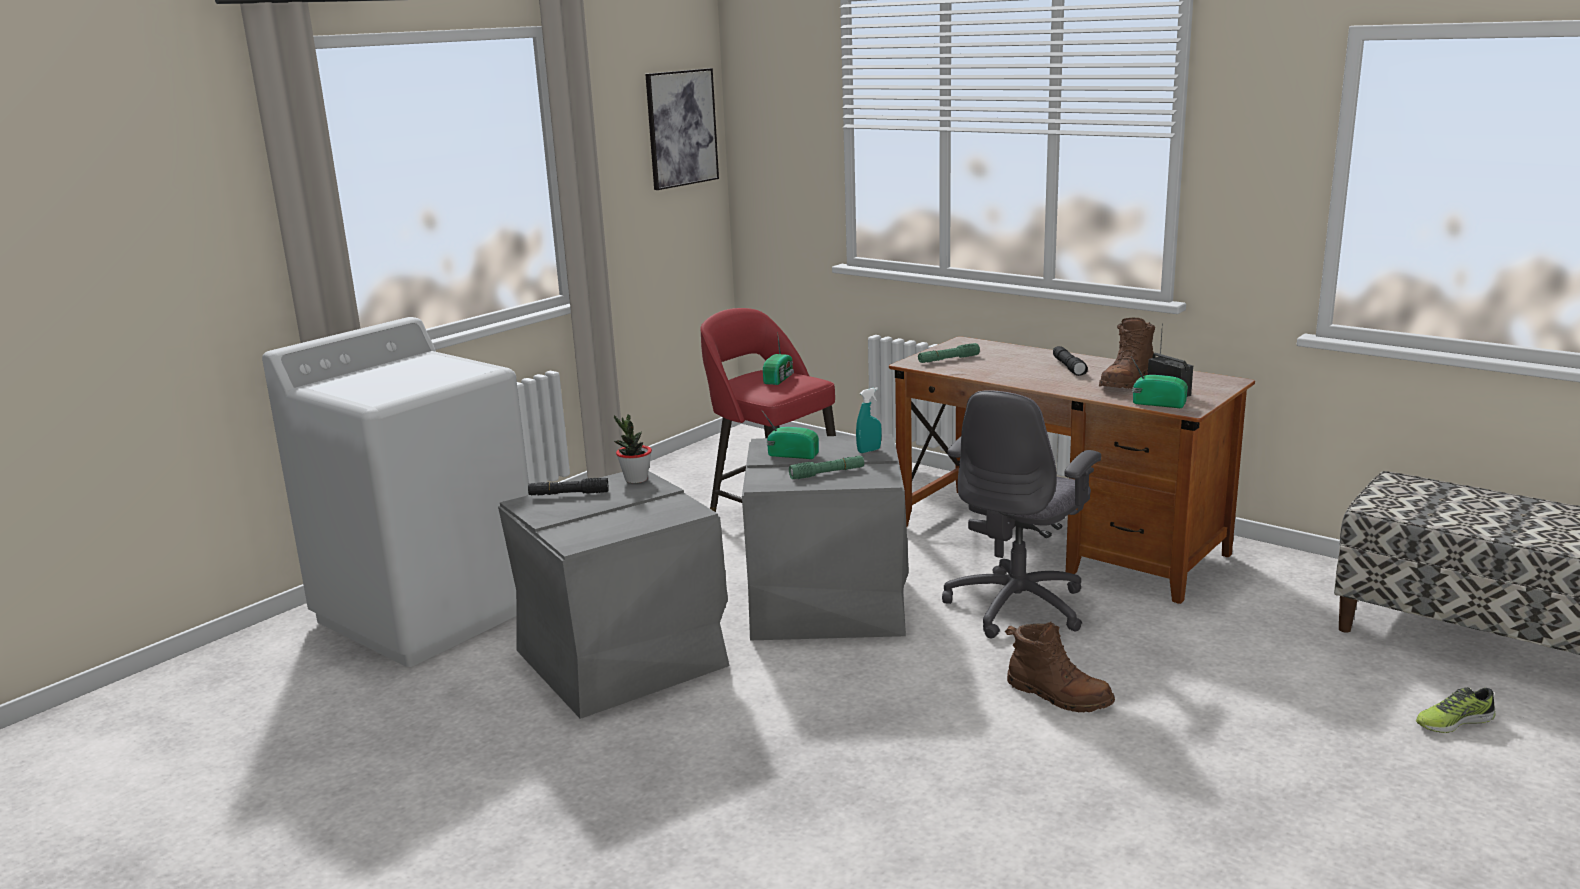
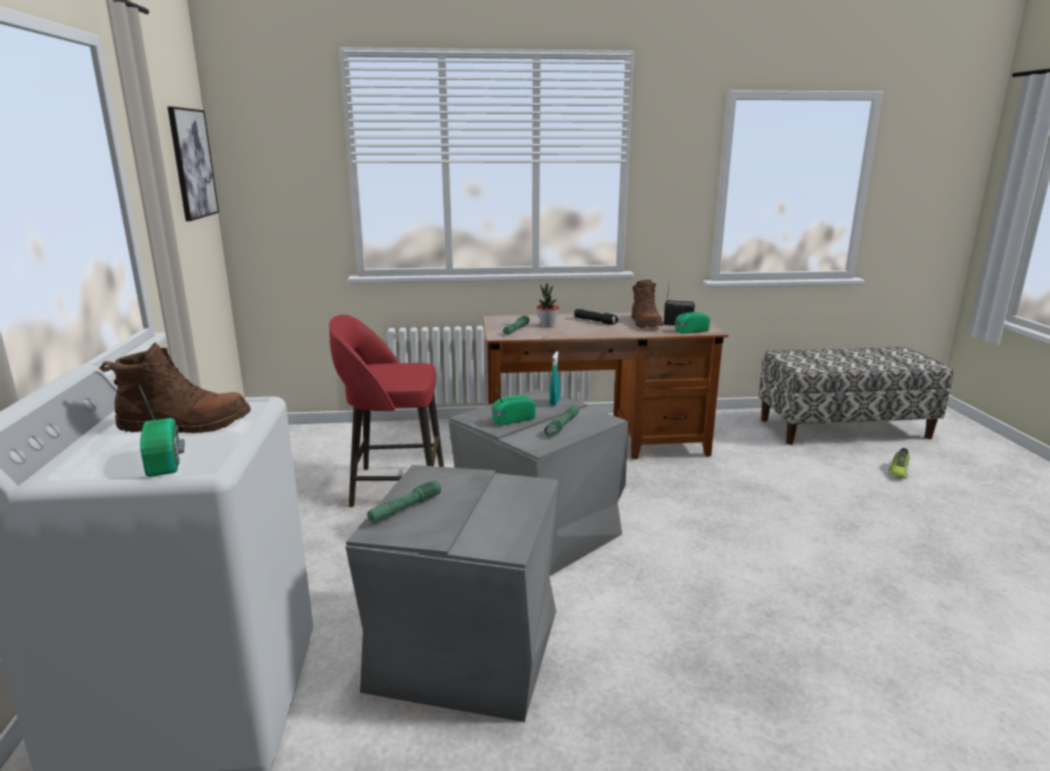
camera: 45 degrees left, 0 degrees up
(568, 494) = (405, 508): black flashlight -> green flashlight
(636, 479) = (435, 475): potted plant -> potted plant (547, 325)
(779, 379) = (396, 368): radio -> radio (166, 460)
(1018, 606) = (644, 488): grey office chair -> none
(1058, 695) = (756, 533): brown boot -> brown boot (184, 425)

